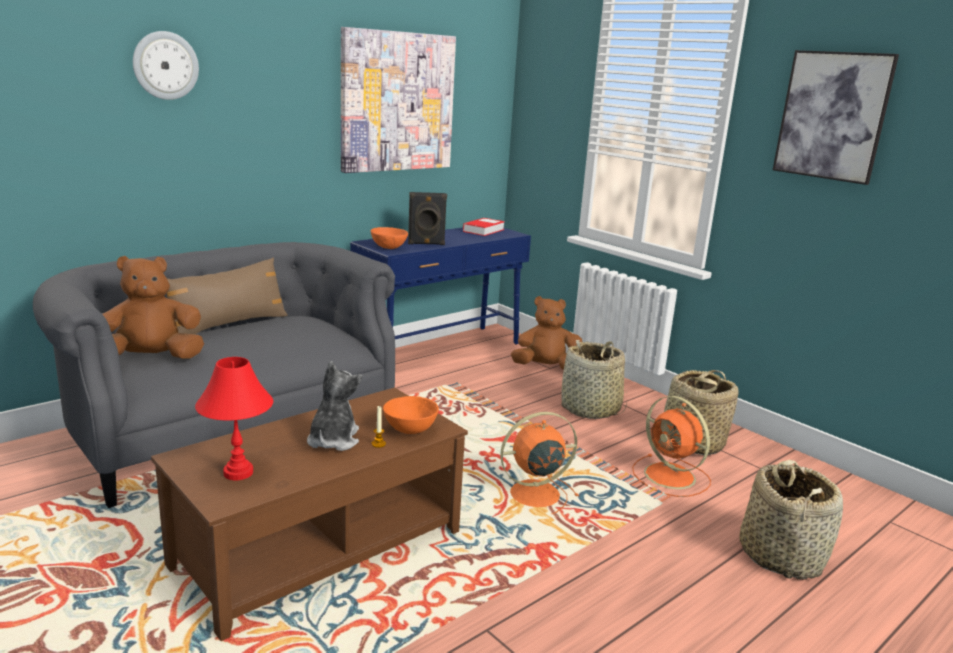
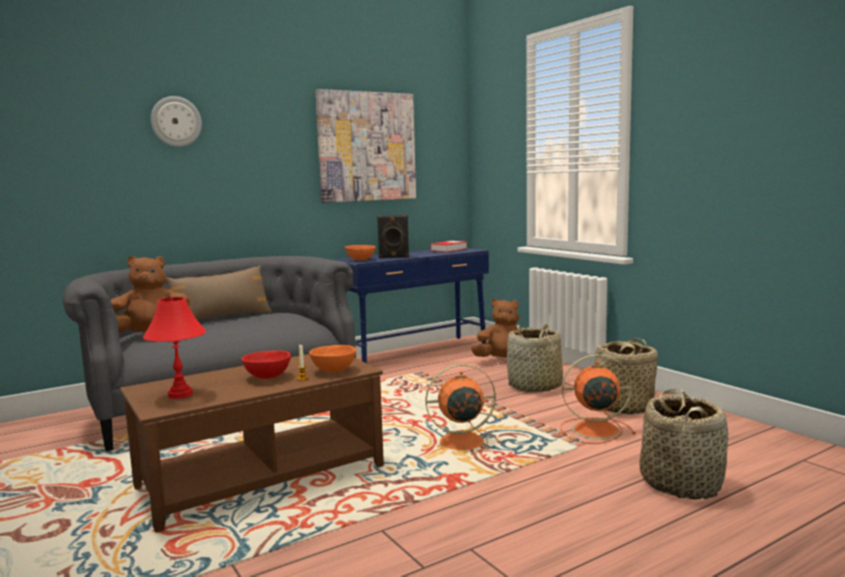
camera: 10 degrees right, 10 degrees down
(333, 440) = (267, 377): plush toy -> red bowl
(671, 477) = (593, 430): orange fan -> orange fan turned 120 degrees clockwise
(832, 116) = (709, 103): picture -> none

